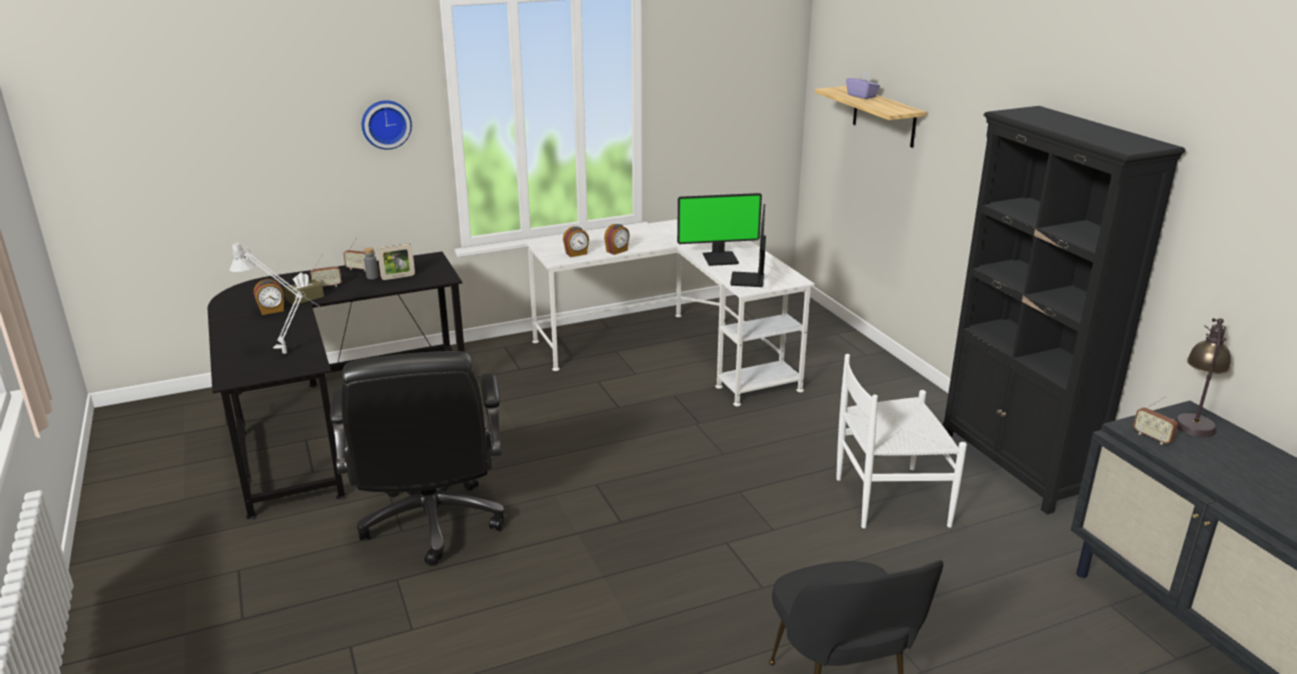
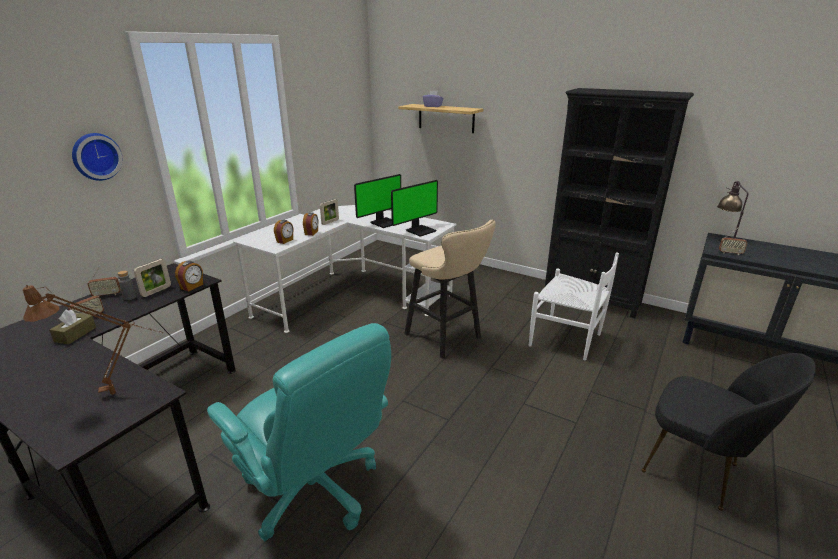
camera: 35 degrees left, 0 degrees up
(271, 311) = (46, 357): alarm clock -> alarm clock (192, 286)
(291, 355) = (121, 392): grey table lamp -> brown table lamp
(430, 526) = (315, 494): black office chair -> turquoise office chair
(657, 242) = (330, 222): none -> picture frame
(726, 442) = (448, 339): none -> beige stool
(749, 280) = (420, 230): monitor -> monitor turned 105 degrees counterclockwise
(889, 500) = (566, 339): white chair -> white chair turned 105 degrees counterclockwise

